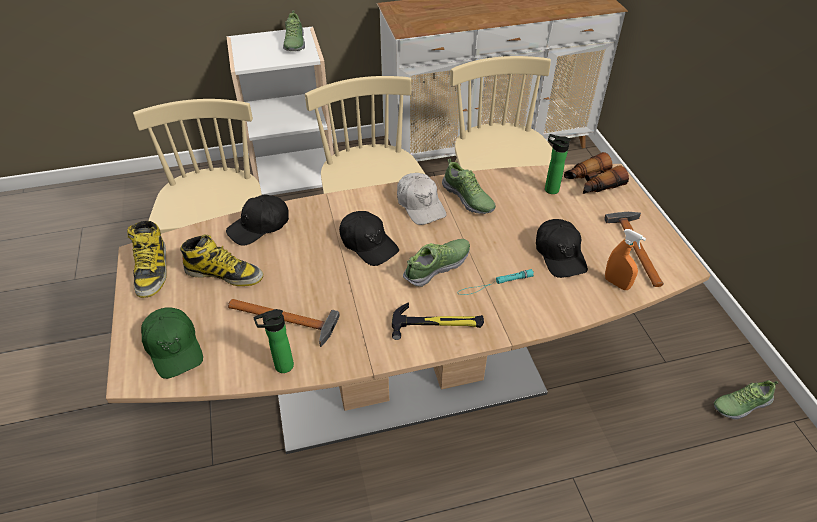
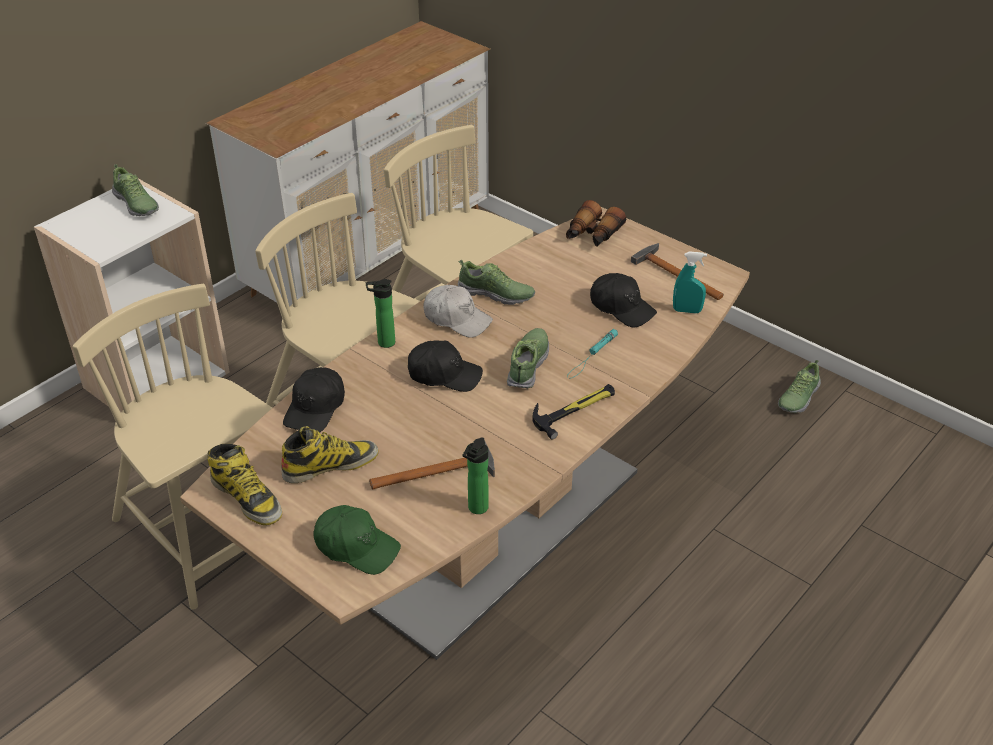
camera: 35 degrees left, 5 degrees down
(549, 189) = (560, 255): bottle -> bottle (383, 343)
(616, 283) = (687, 310): orange spray bottle -> turquoise spray bottle

